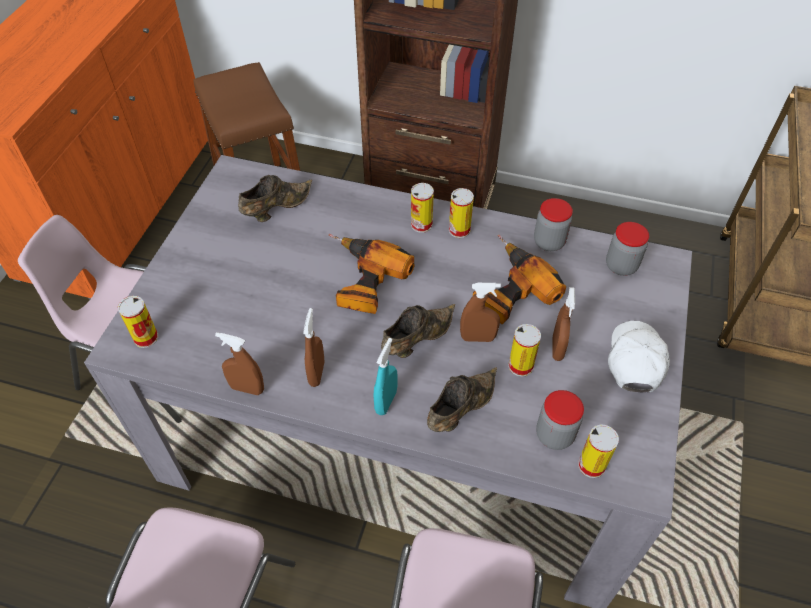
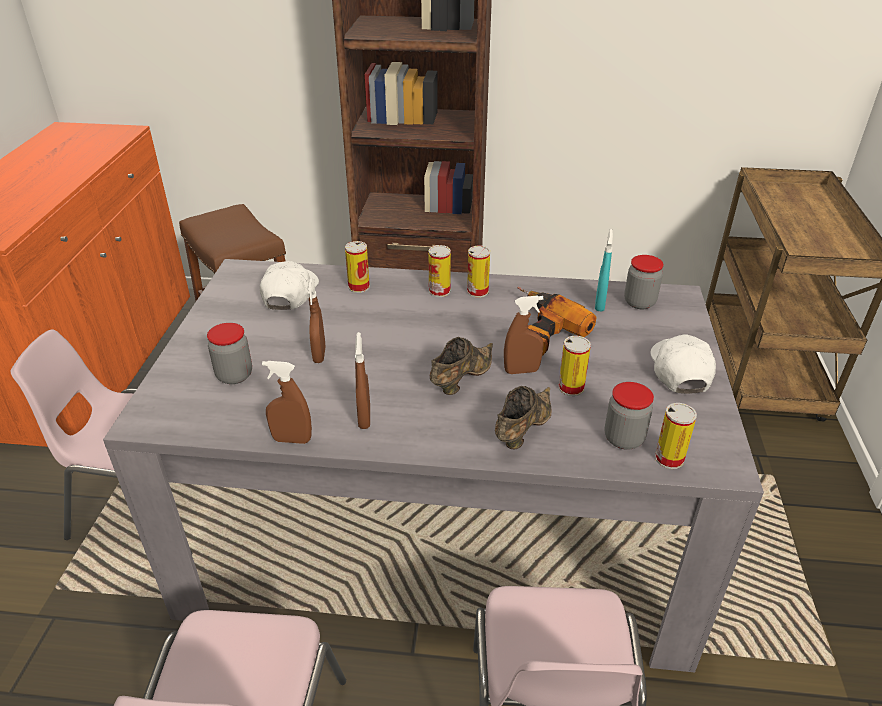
camera: 10 degrees left, 15 degrees down
(146, 337) = (171, 410): can -> can (359, 287)
(276, 209) = (290, 293): brown shoe -> white cap
(362, 281) = (392, 339): power drill -> none
(386, 401) = (443, 433): turquoise spray bottle -> turquoise spray bottle (600, 304)
(549, 242) = (566, 292): jar -> jar (234, 375)
(557, 348) = (602, 370): brown spray bottle -> brown spray bottle (319, 355)

